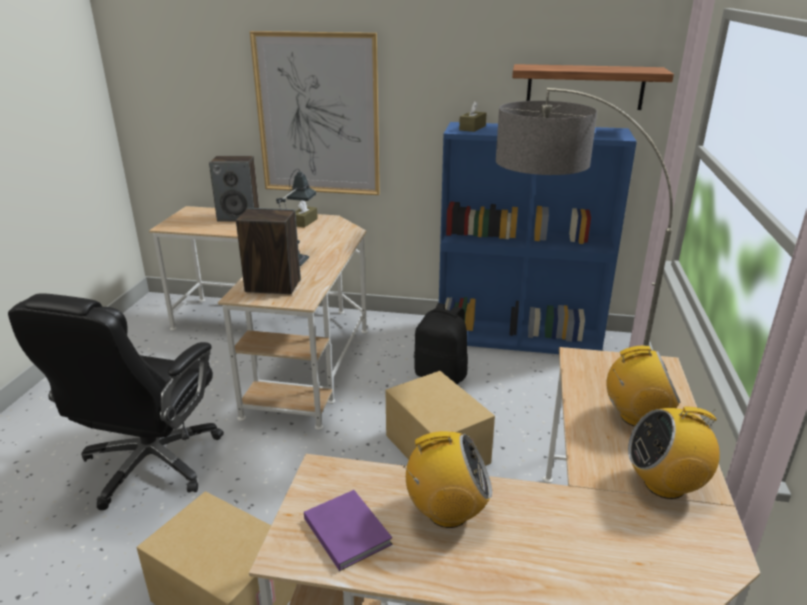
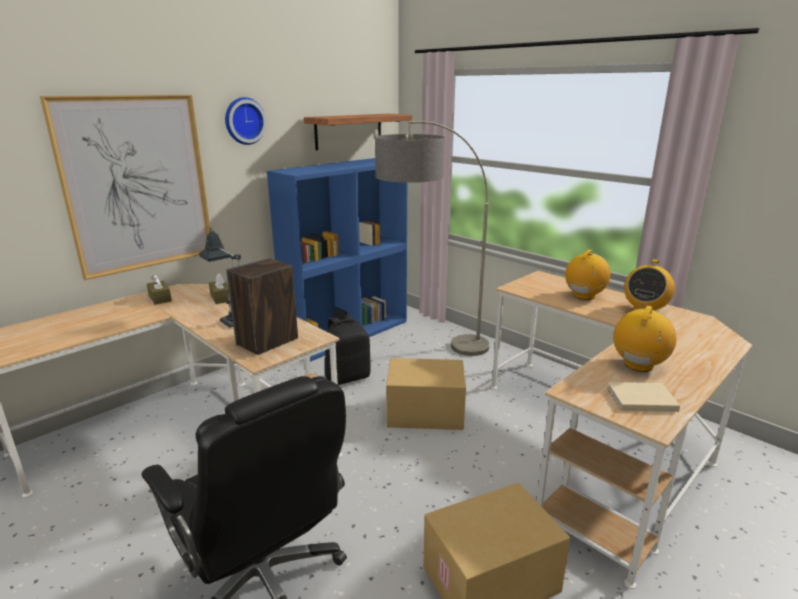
camera: 55 degrees left, 5 degrees down
(239, 216) = (72, 319): speaker -> none
(347, 529) = (639, 399): purple book -> beige book
(433, 63) = (244, 121): none -> wall clock
(472, 128) = (299, 170): brown tissue box -> brown tissue box (221, 297)

